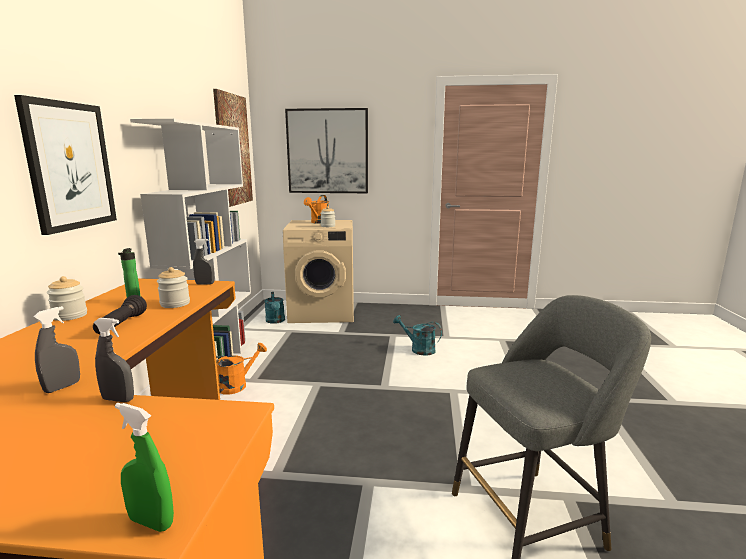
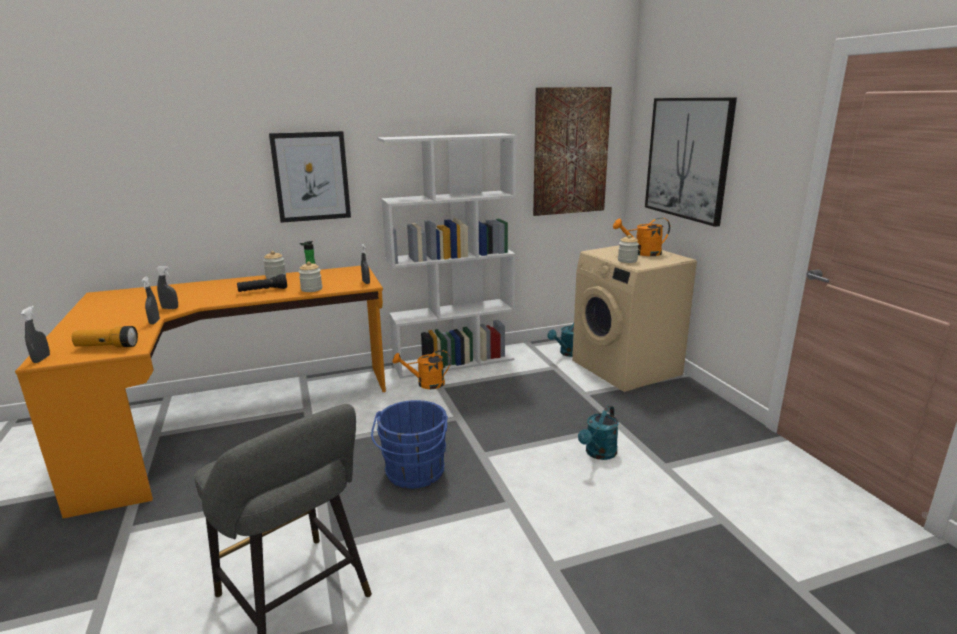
camera: 65 degrees right, 5 degrees up
(151, 522) = (41, 359): green spray bottle -> grey spray bottle
(189, 440) = (107, 347): none -> flashlight
(237, 385) = (426, 384): orange watering can -> orange watering can turned 150 degrees clockwise
(385, 422) = (414, 473): none -> blue bucket
(418, 349) = (598, 454): turquoise watering can -> turquoise watering can turned 150 degrees counterclockwise

